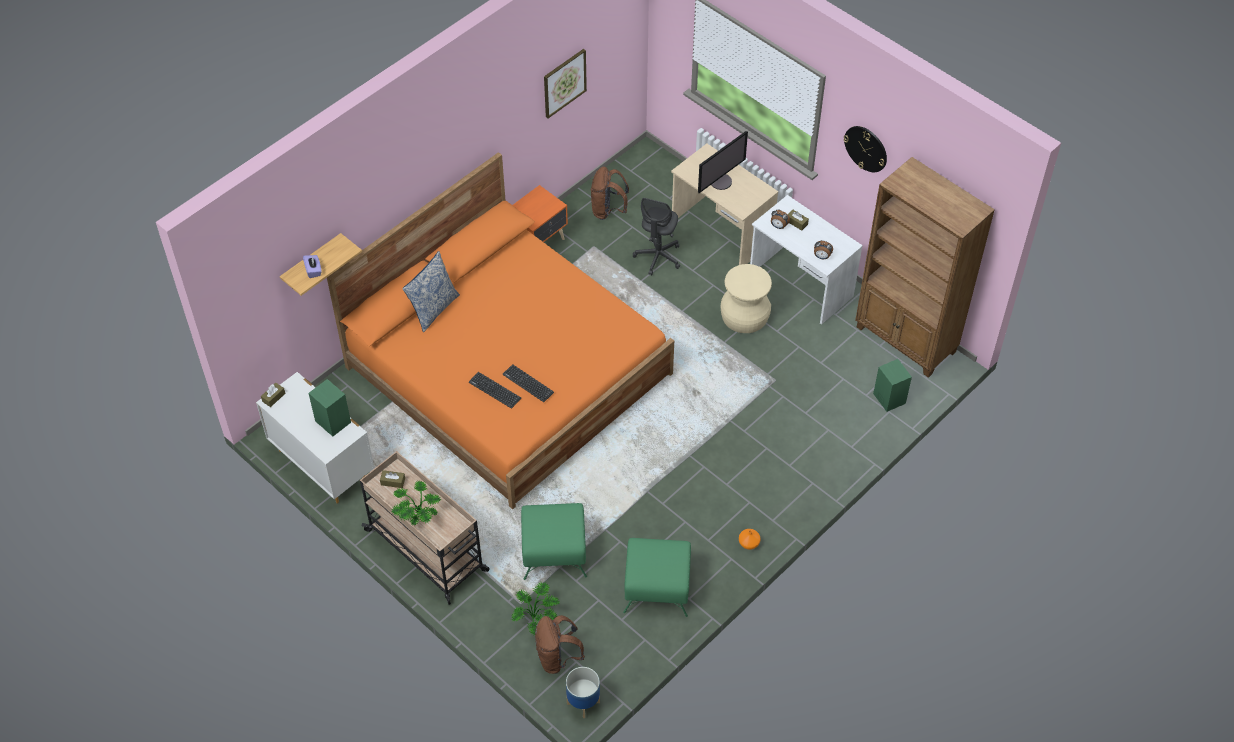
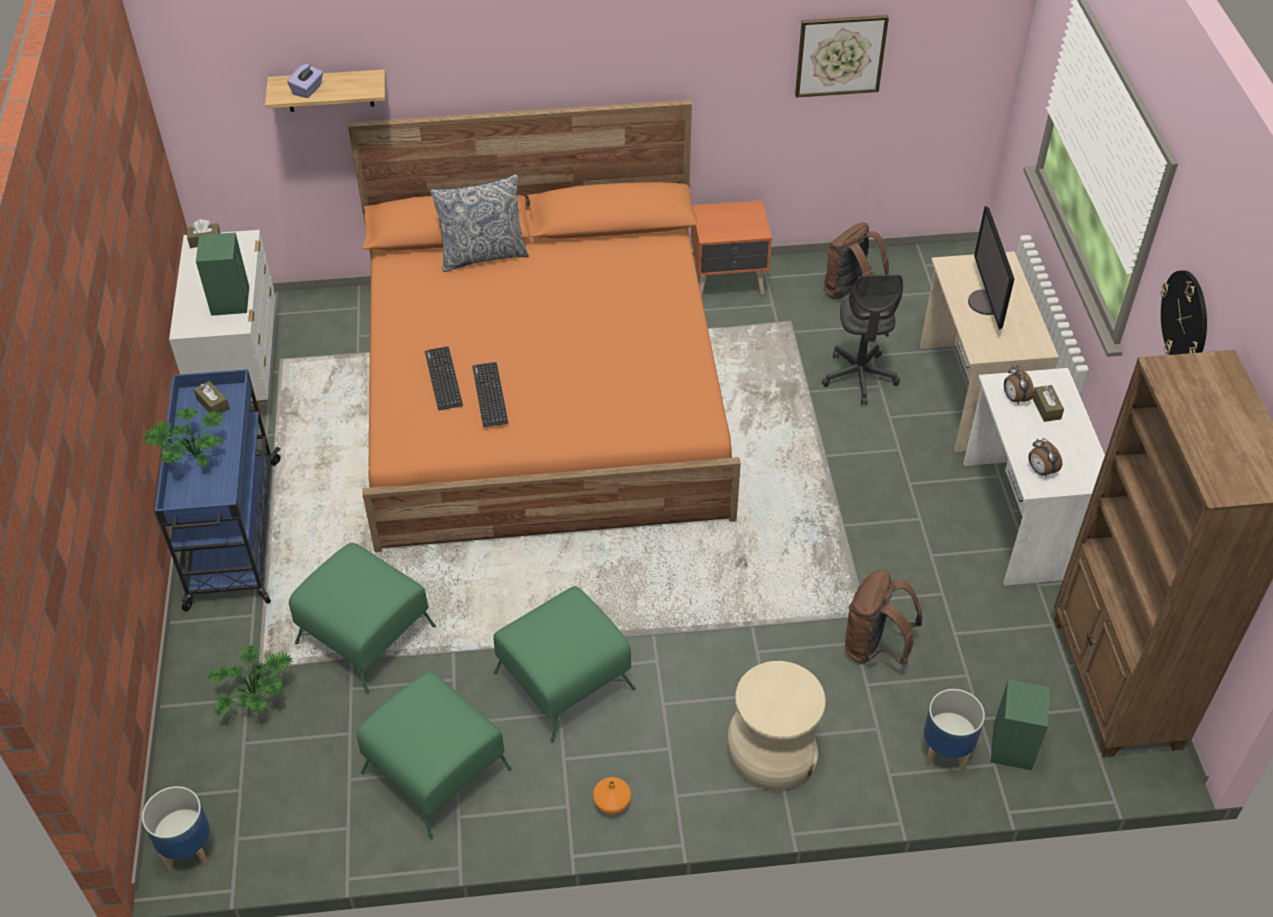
camera: 40 degrees right, 5 degrees down
(427, 551) = (233, 535): beige cart -> blue cart
(557, 658) = (224, 768): brown backpack -> brown backpack (875, 647)
(658, 257) = (859, 377): grey office chair -> grey office chair turned 60 degrees counterclockwise
(671, 506) = (563, 681): none -> green ottoman
(720, 181) = (987, 303): monitor -> monitor turned 90 degrees clockwise
(744, 316) = (903, 510): beige stool -> beige stool (772, 752)
(865, 420) = (946, 752): none -> planter

